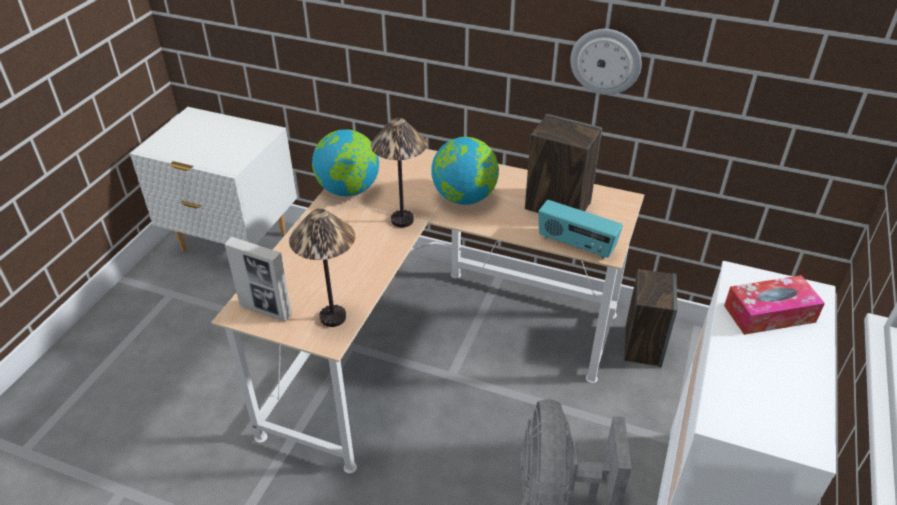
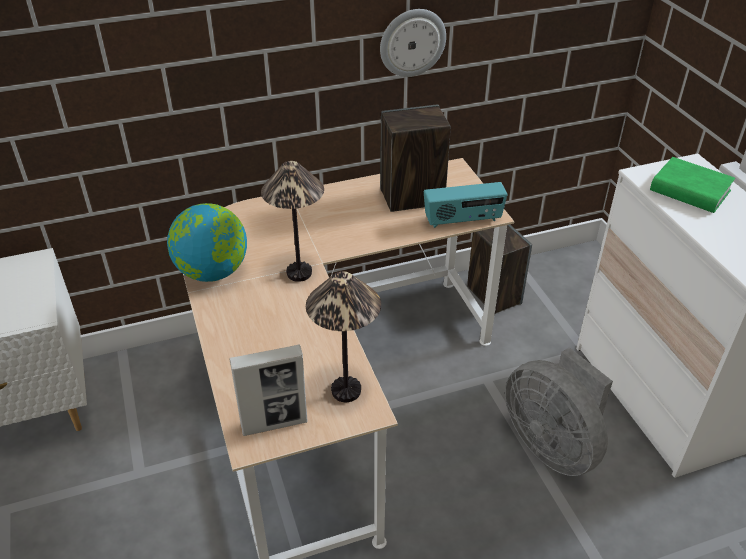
camera: 40 degrees left, 0 degrees up
(464, 198) = (329, 227): globe -> none
(769, 314) = (689, 191): tissue box -> green book

